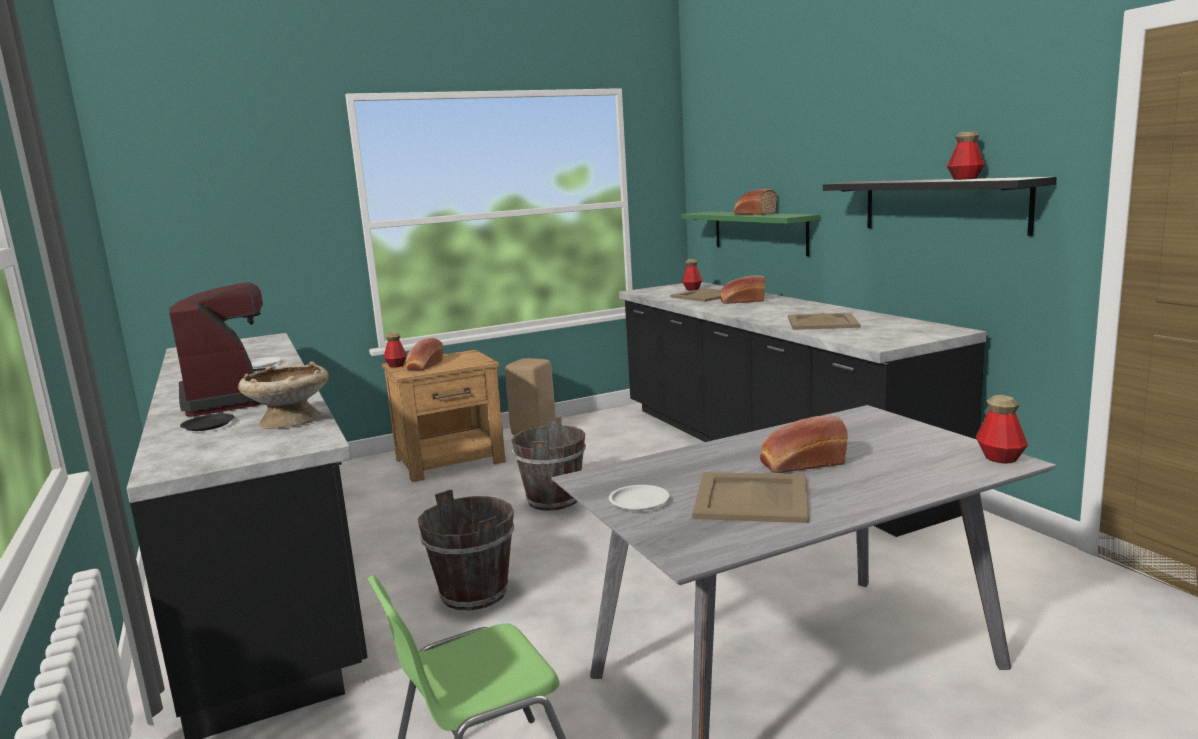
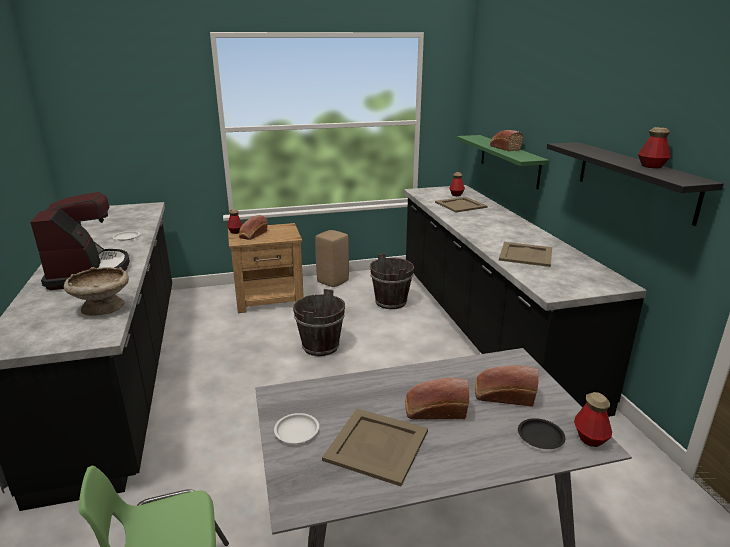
camera: 10 degrees right, 10 degrees up
(208, 425) = (52, 302): black plate -> black plate (540, 437)
(475, 593) = (237, 421): brown bucket -> brown bucket (391, 302)
(741, 301) = (482, 216): bread -> bread (503, 396)

